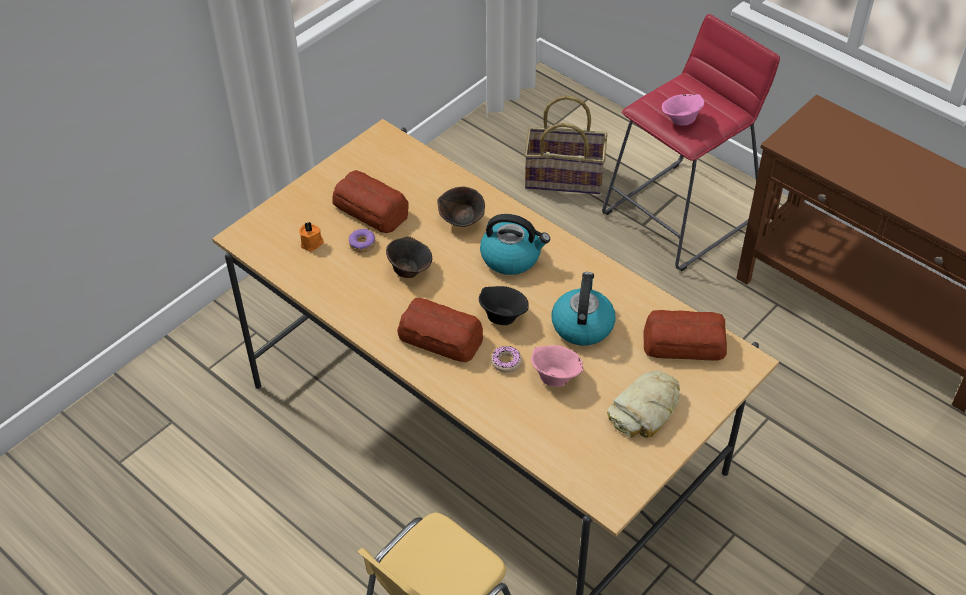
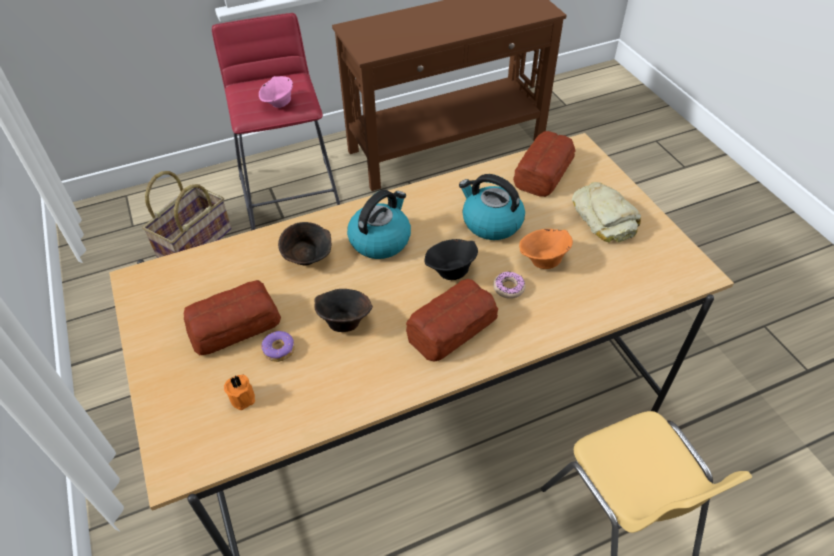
camera: 65 degrees left, 0 degrees up
(555, 376) = (542, 260): pink bowl -> orange bowl

